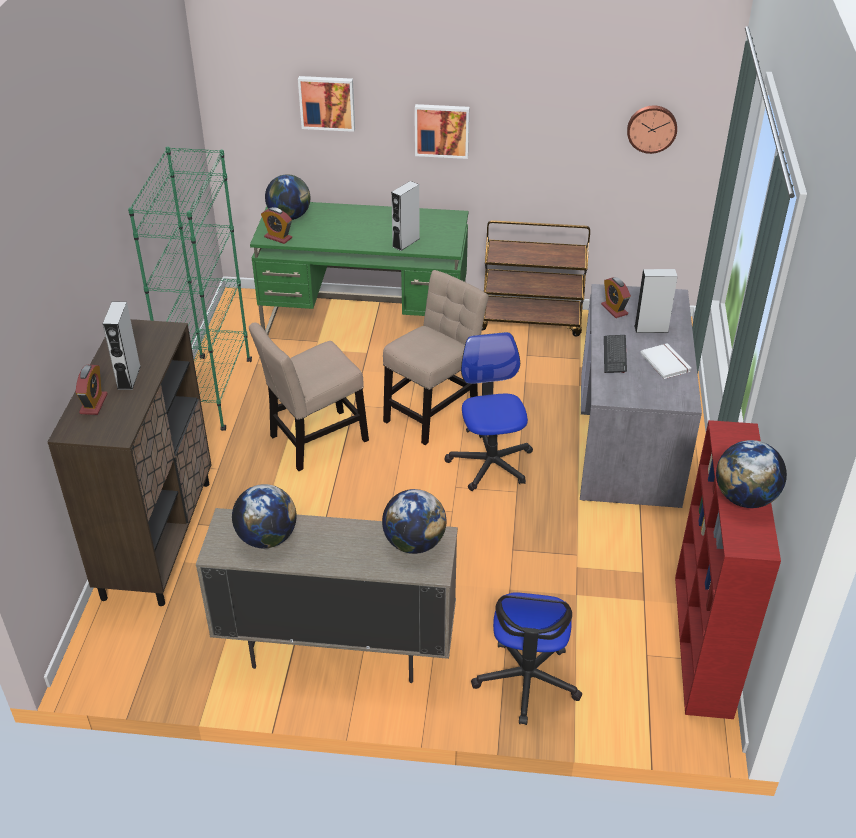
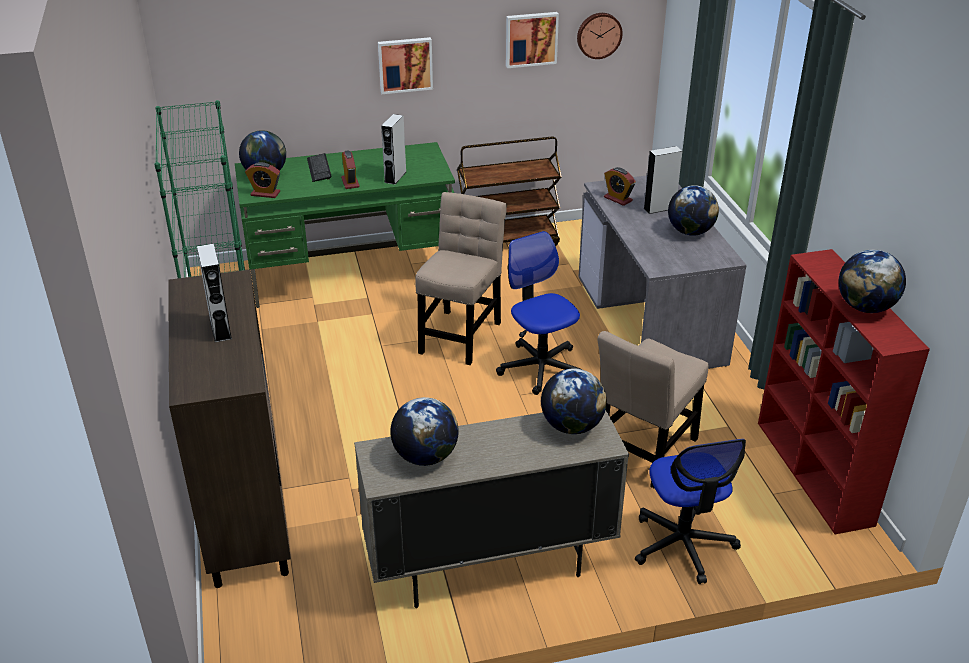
camera: 20 degrees left, 5 degrees down
(93, 404) = (198, 360): alarm clock -> alarm clock (350, 182)
(314, 441) = (360, 385): beige chair -> beige chair (644, 453)
(327, 102) = (288, 52): picture -> picture (531, 39)
(614, 355) = (642, 234): keyboard -> keyboard (319, 169)
(666, 362) = (690, 232): white book -> globe

